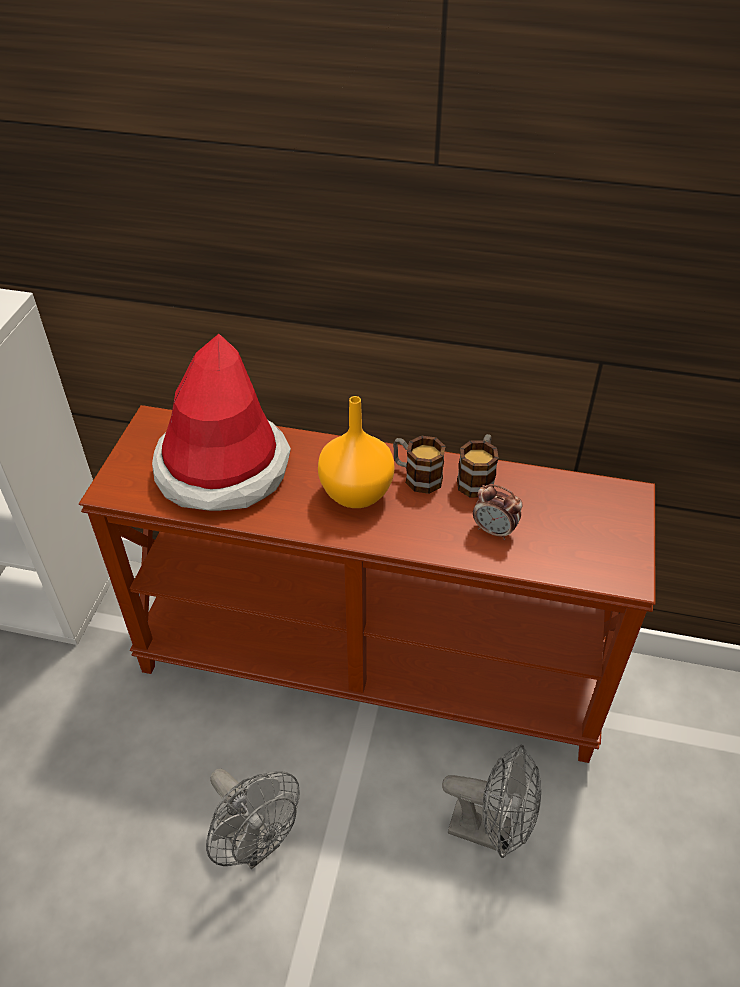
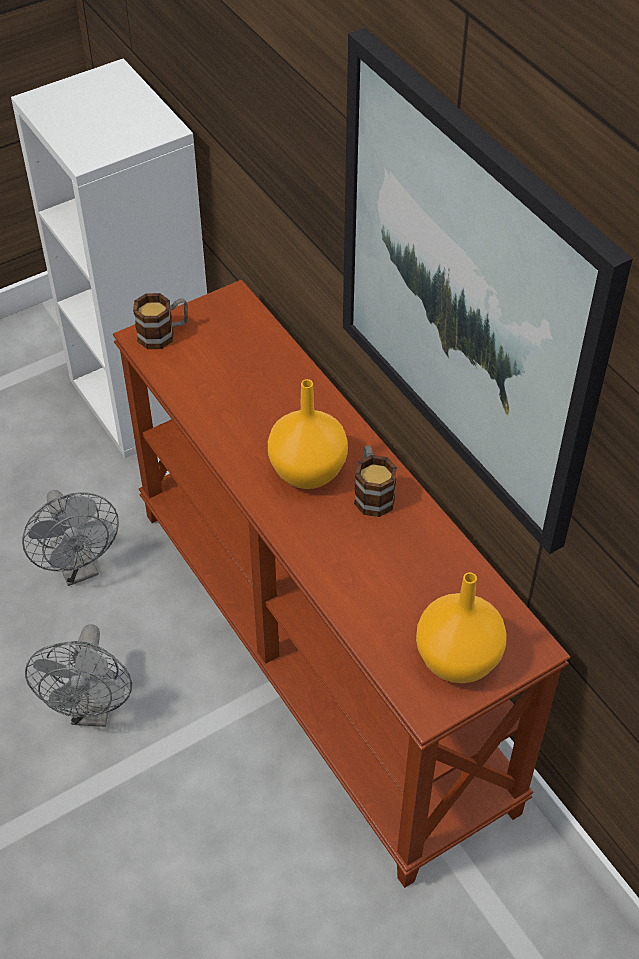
camera: 45 degrees right, 5 degrees up
(223, 469) = (236, 377): hat -> none
(477, 478) = (419, 532): mug -> mug (163, 334)
(481, 229) = (468, 296): none -> picture
(491, 830) = (263, 859): grey fan -> grey fan (79, 568)
(494, 531) = (373, 584): alarm clock -> none
(605, 536) = (458, 661): none -> orange vase

